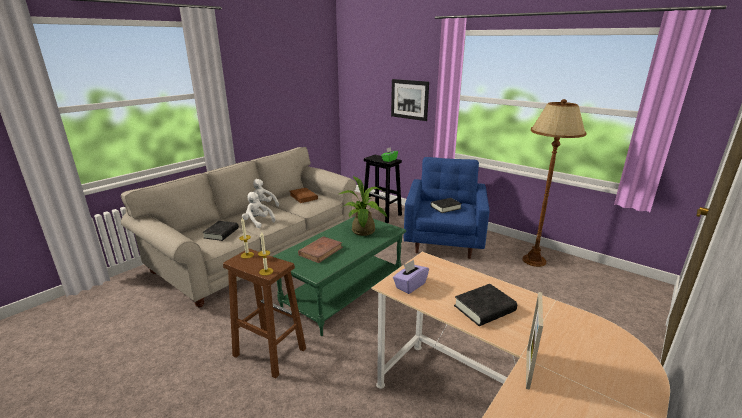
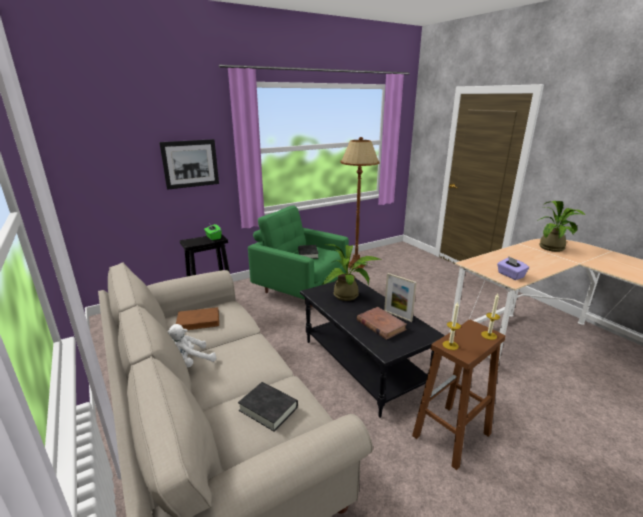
camera: 70 degrees left, 0 degrees up
(257, 222) = (246, 371): white plush toy -> none
(343, 293) = (361, 365): green coffee table -> black coffee table
(444, 241) = (300, 288): blue armchair -> green armchair
(484, 309) = (534, 261): black book -> none
(528, 369) = (590, 264): picture frame -> picture frame (397, 316)
(578, 335) = (553, 247): none -> potted plant

